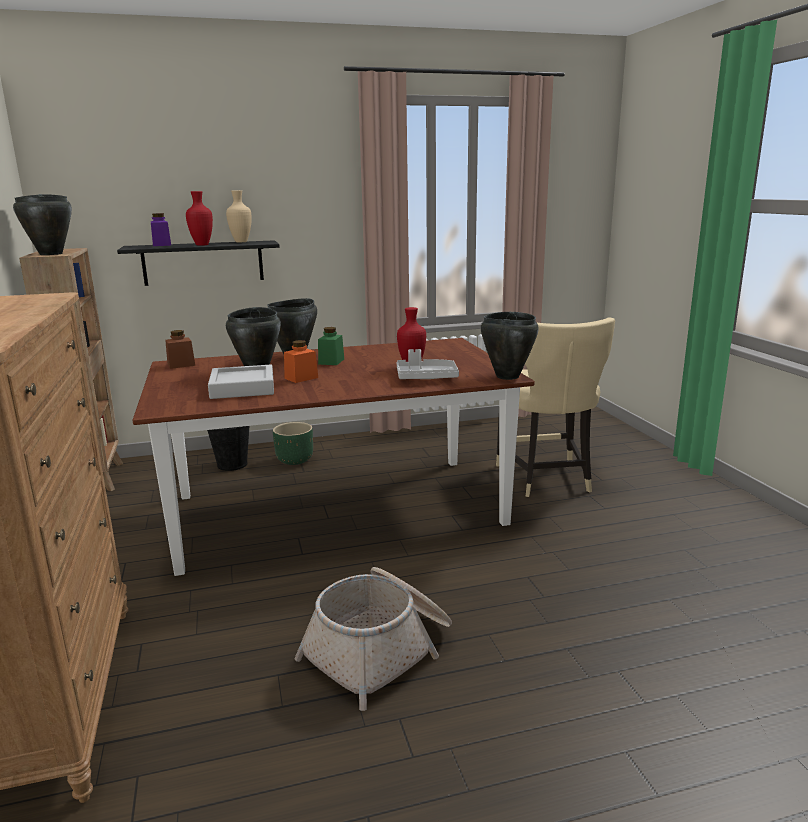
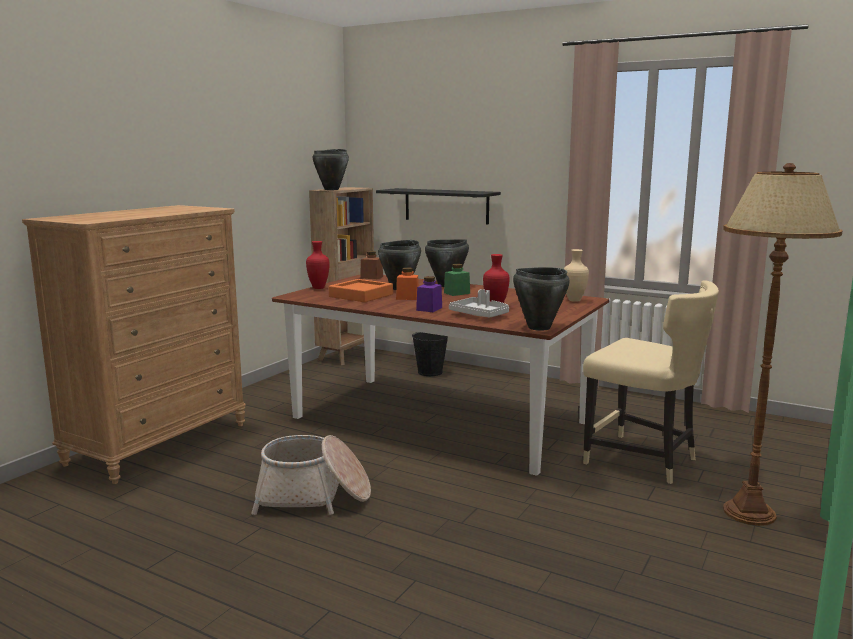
camera: 45 degrees right, 5 degrees down
(162, 245) = (415, 189): purple jar -> purple jar (429, 309)
(202, 245) = (434, 191): red vase -> red vase (319, 288)
(240, 242) = (470, 191): beige vase -> beige vase (574, 300)
(242, 388) = (361, 295): grey tray -> orange tray
(295, 460) = (473, 382): green planter -> none
(545, 478) = (643, 460): beige chair -> beige chair turned 90 degrees counterclockwise
(665, 489) = (749, 513): none -> brown floor lamp

